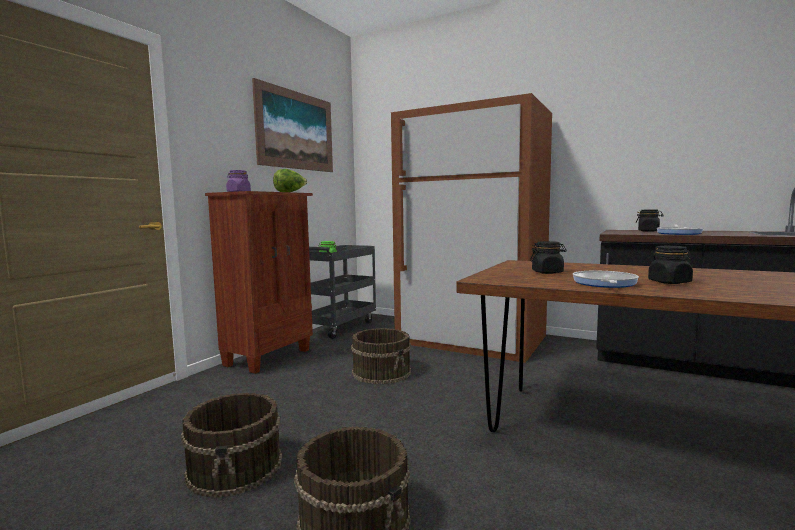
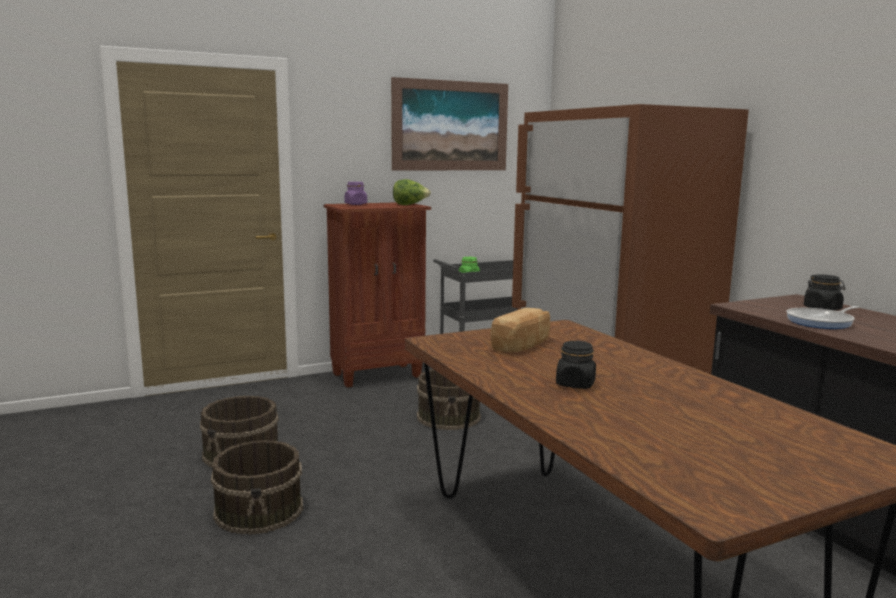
camera: 35 degrees right, 5 degrees up
(547, 272) = (522, 345): black jar -> bread
(604, 283) = (507, 370): frying pan -> none

